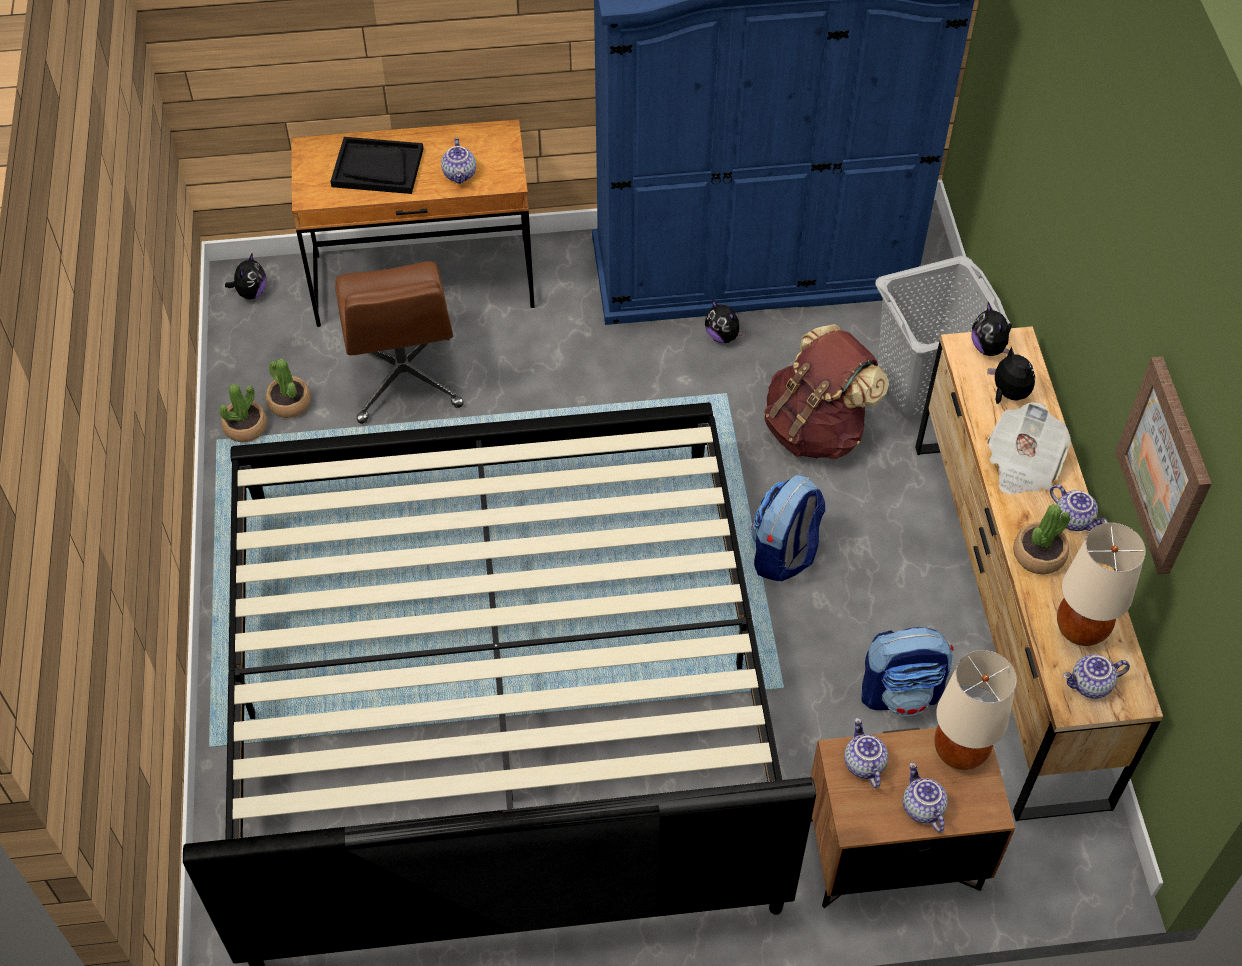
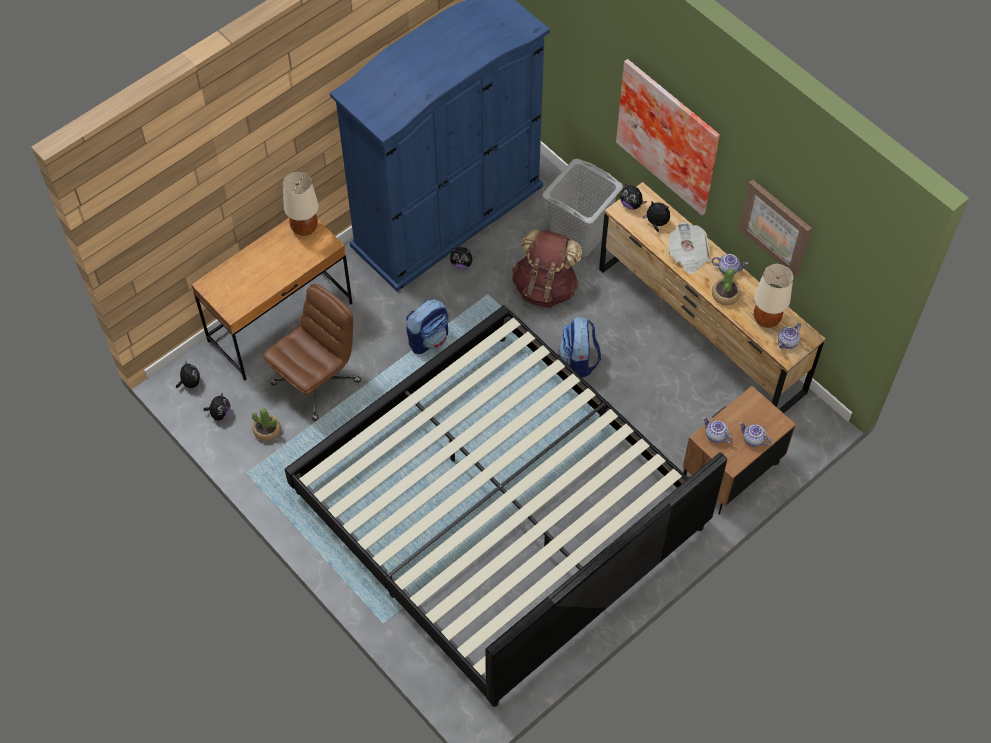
camera: 35 degrees left, 5 degrees up
(246, 427) = (255, 457): potted plant -> none
(252, 349) = (220, 413): none -> plush toy
(377, 168) = (254, 275): black tray -> none
(404, 378) = (316, 381): brown office chair -> brown office chair turned 90 degrees counterclockwise
(460, 174) = (301, 255): teapot -> none
(901, 692) = (681, 395): backpack -> backpack (428, 338)
(959, 751) = (750, 405): beige table lamp -> beige table lamp (304, 228)
(1088, 242) = (670, 134): none -> picture

